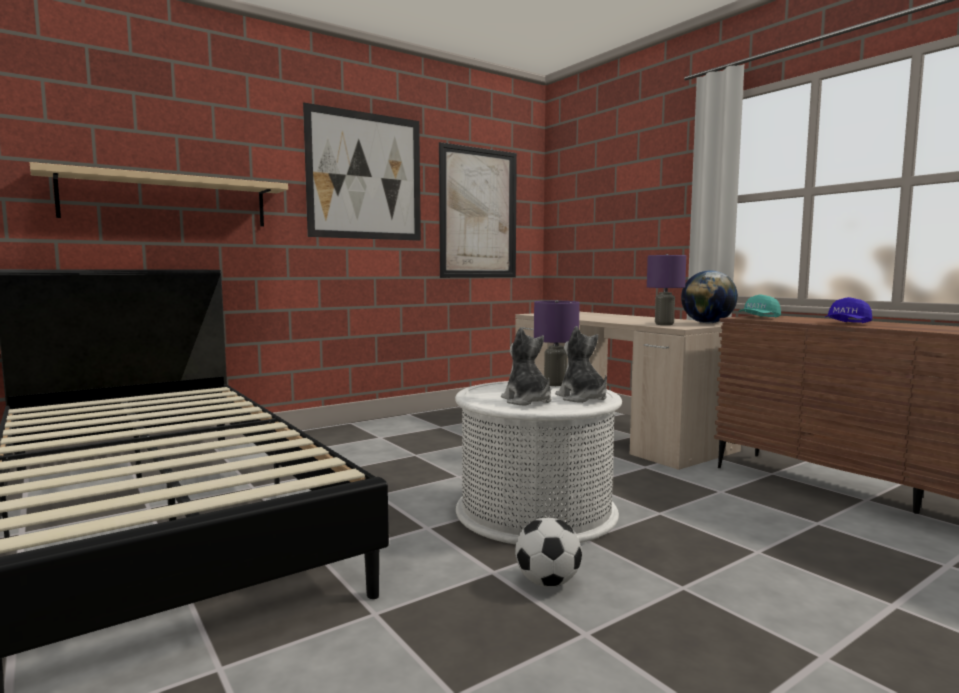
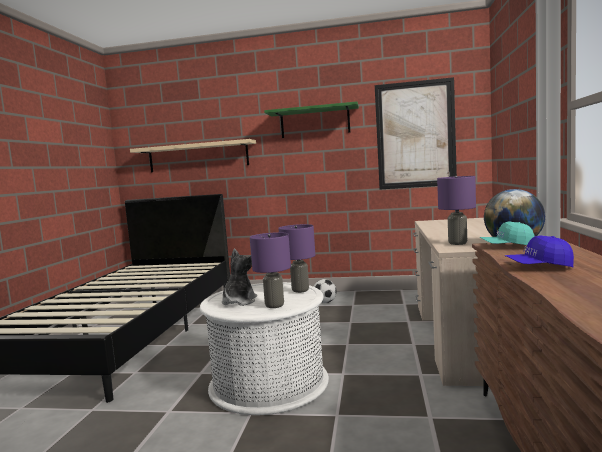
camera: 45 degrees right, 0 degrees up
(365, 176) = (315, 122): picture -> green shelf
(547, 582) = (173, 429): football -> football (325, 302)
(582, 398) = (273, 306): plush toy -> purple table lamp

